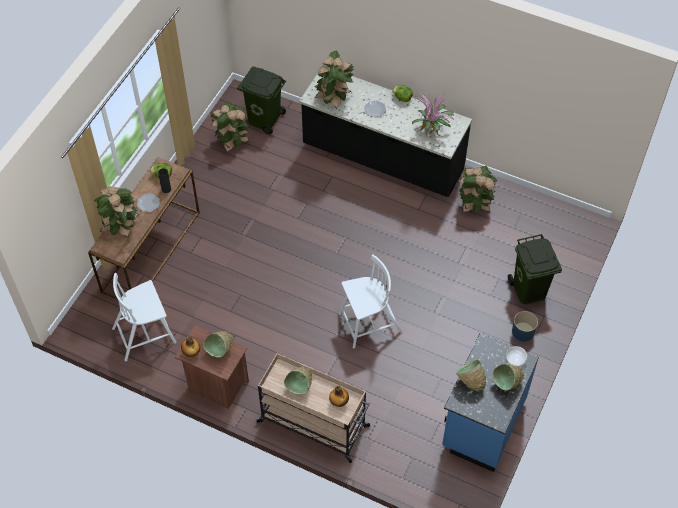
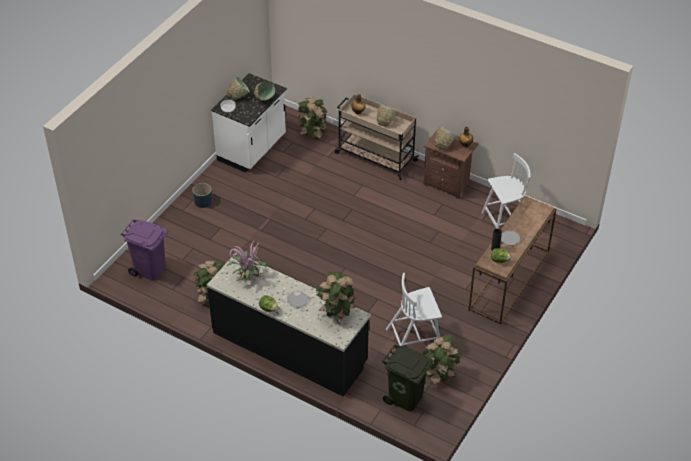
camera: 175 degrees left, 10 degrees down
(121, 228) = (531, 220): potted plant -> potted plant (313, 133)
(369, 323) = (325, 215): white chair -> white chair (414, 337)
(482, 424) = (252, 149): blue counter -> white counter
(528, 290) = (188, 229): green trash can -> none
(554, 234) = (150, 270): none -> purple trash can

